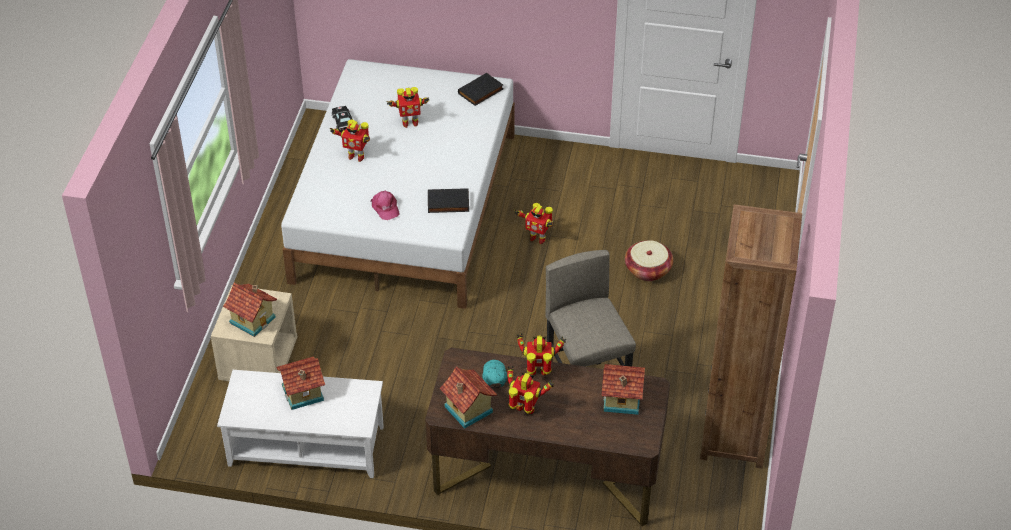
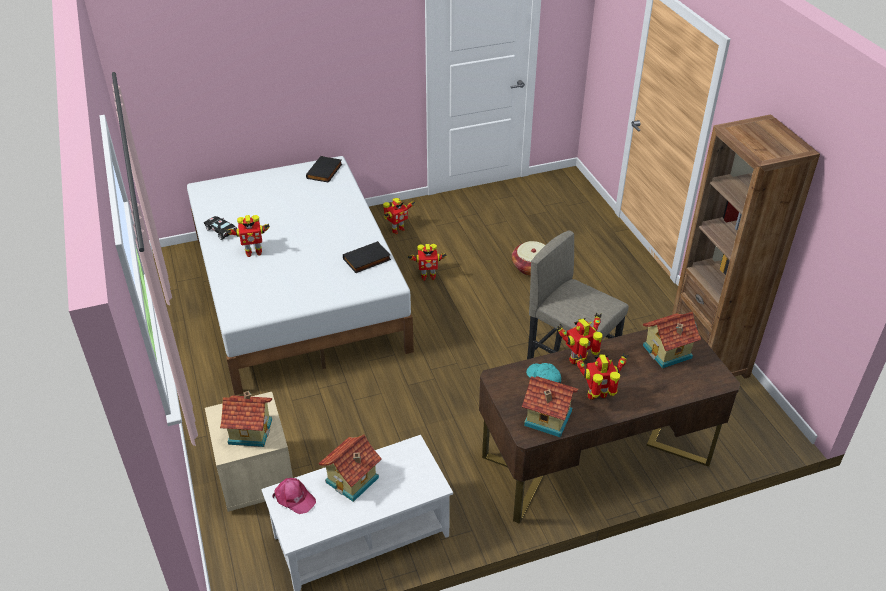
camera: 30 degrees left, 5 degrees down
(385, 208) = (313, 283): pink cap -> pink cap (294, 498)
(409, 123) = (282, 212): toy robot -> toy robot (397, 230)

